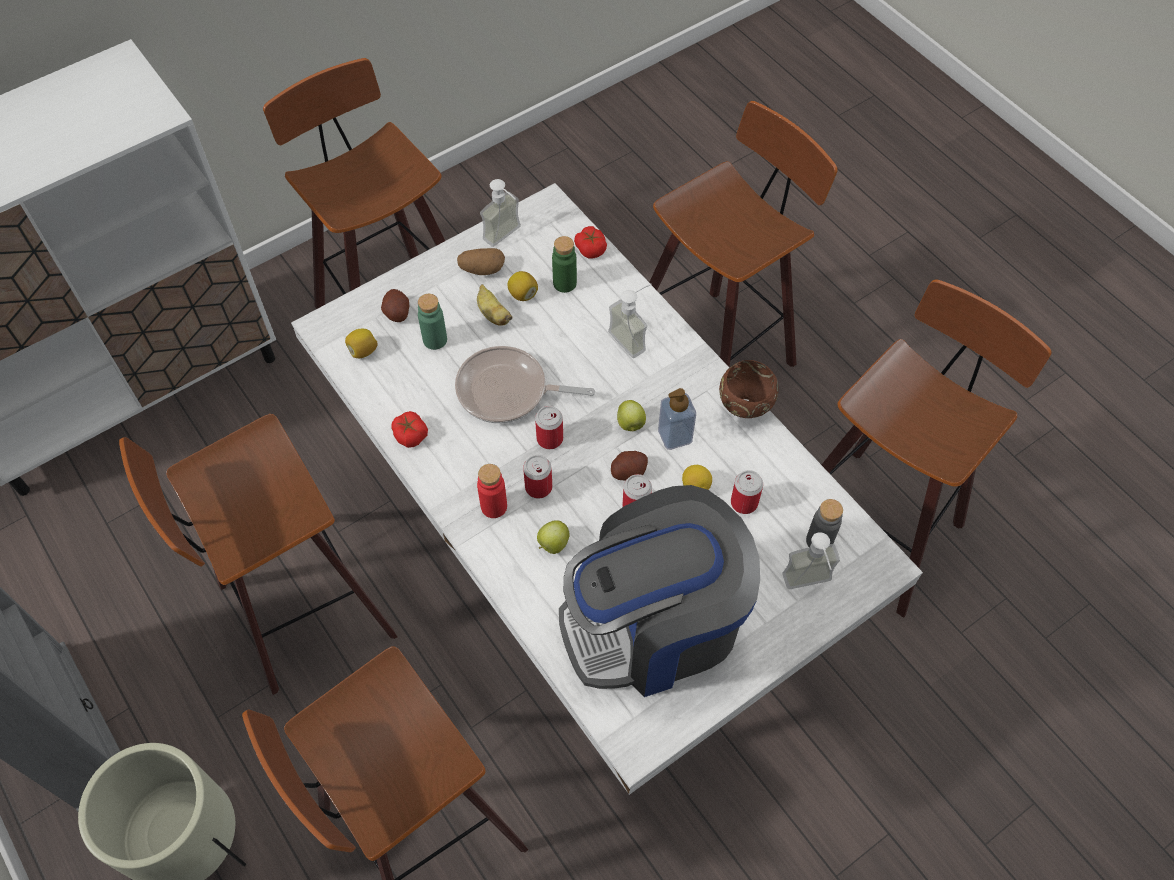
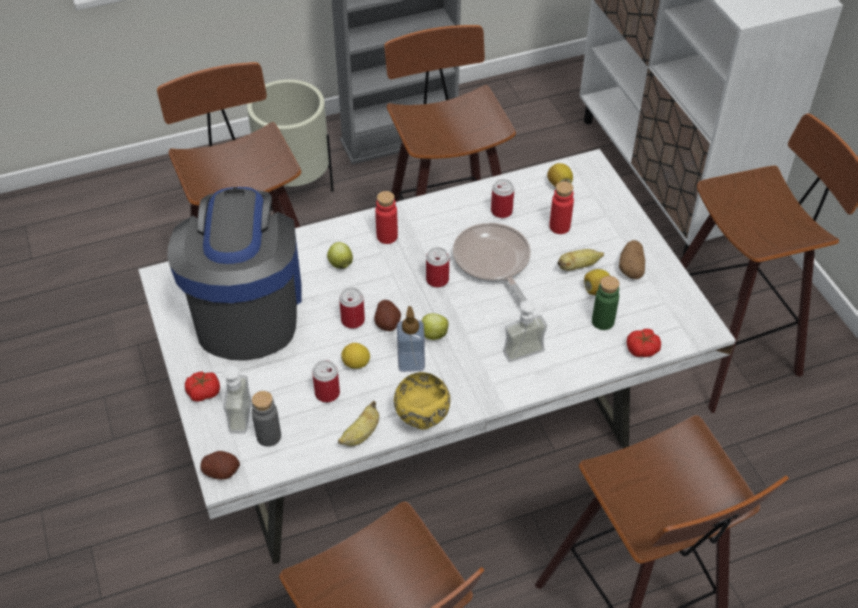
camera: 105 degrees right, 10 degrees down
(397, 313) = (594, 208): potato -> potato (221, 471)
(410, 435) = (469, 200): tomato -> tomato (203, 392)
(435, 340) = (559, 226): green bottle -> red bottle
(507, 237) = (667, 291): soap dispenser -> none
(508, 391) = (493, 262): frying pan -> frying pan turned 45 degrees counterclockwise
(538, 487) = (394, 265): can -> can (501, 211)
(744, 409) = (421, 420): brown bowl -> yellow bowl
(783, 457) = (361, 435): none -> banana

